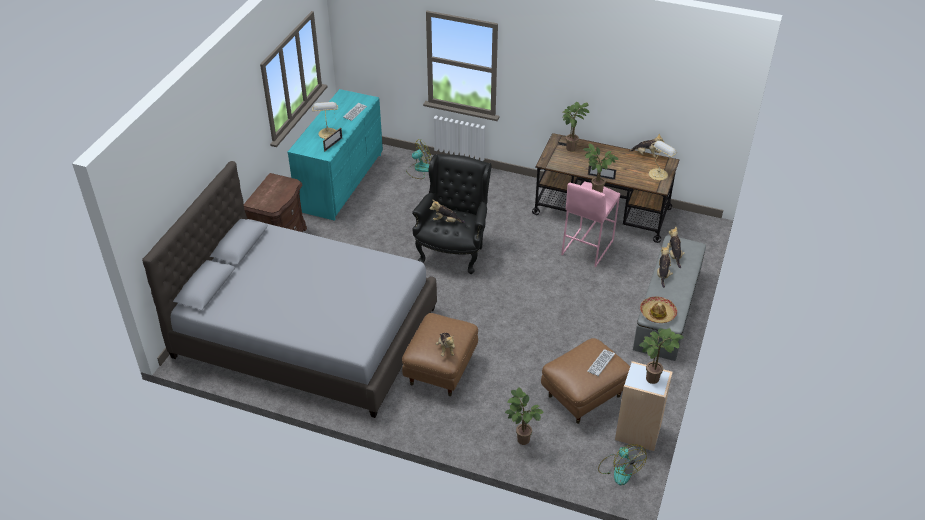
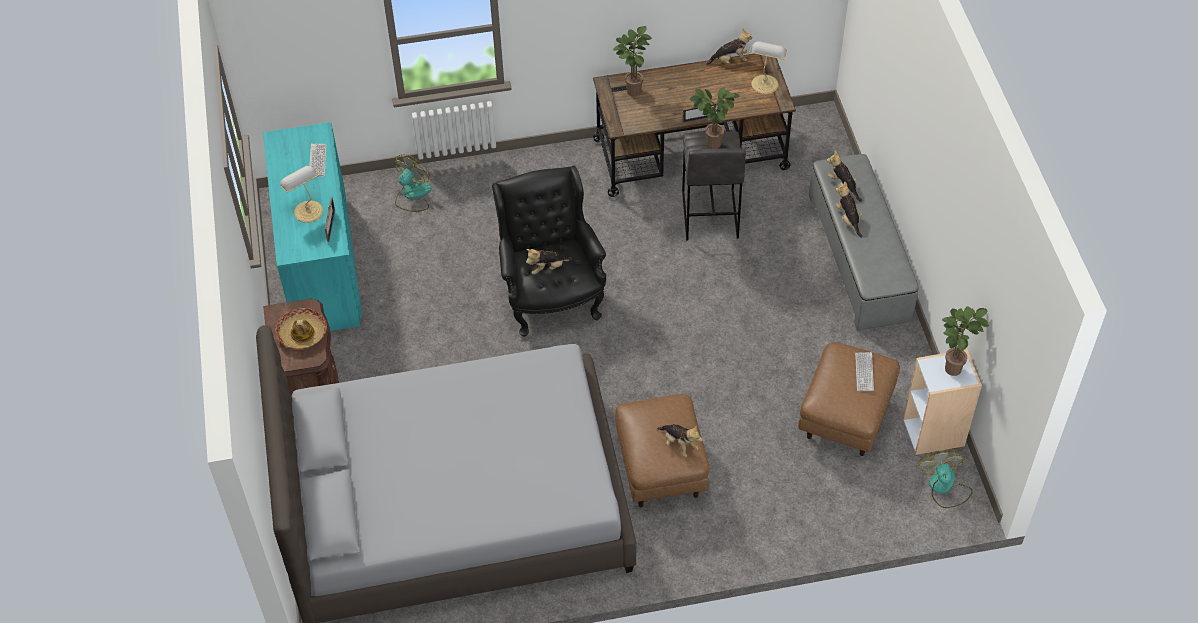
camera: 30 degrees left, 10 degrees up
(521, 439) = (816, 509): potted plant -> none
(586, 247) = (709, 215): pink stool -> grey stool
(619, 469) = (944, 487): fan -> fan turned 135 degrees counterclockwise
(657, 313) = (878, 275): hat -> hat (302, 333)

